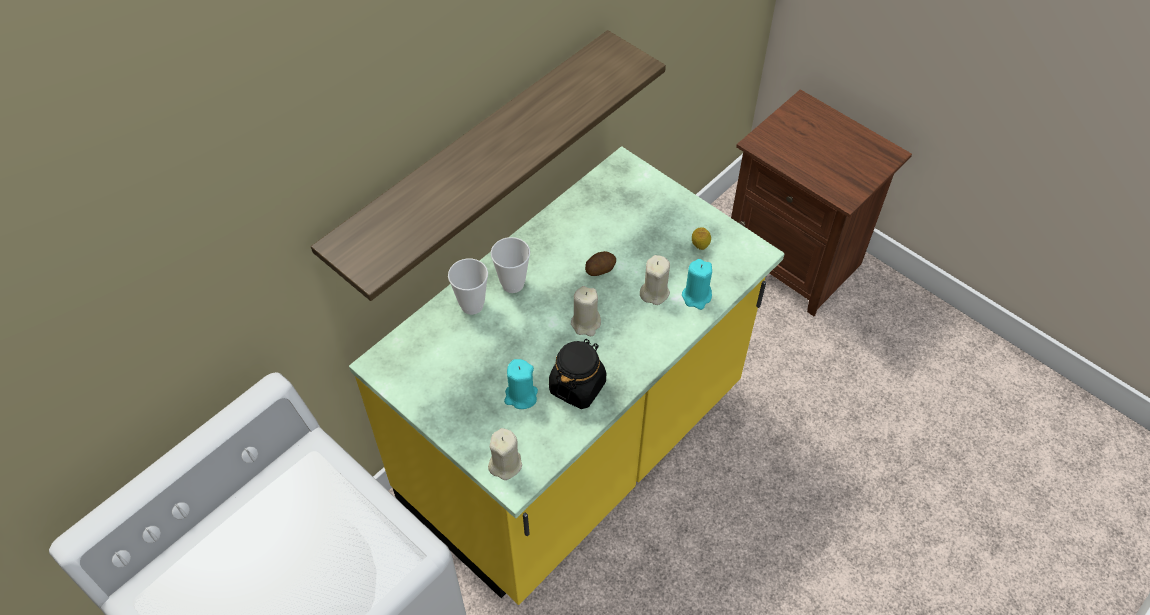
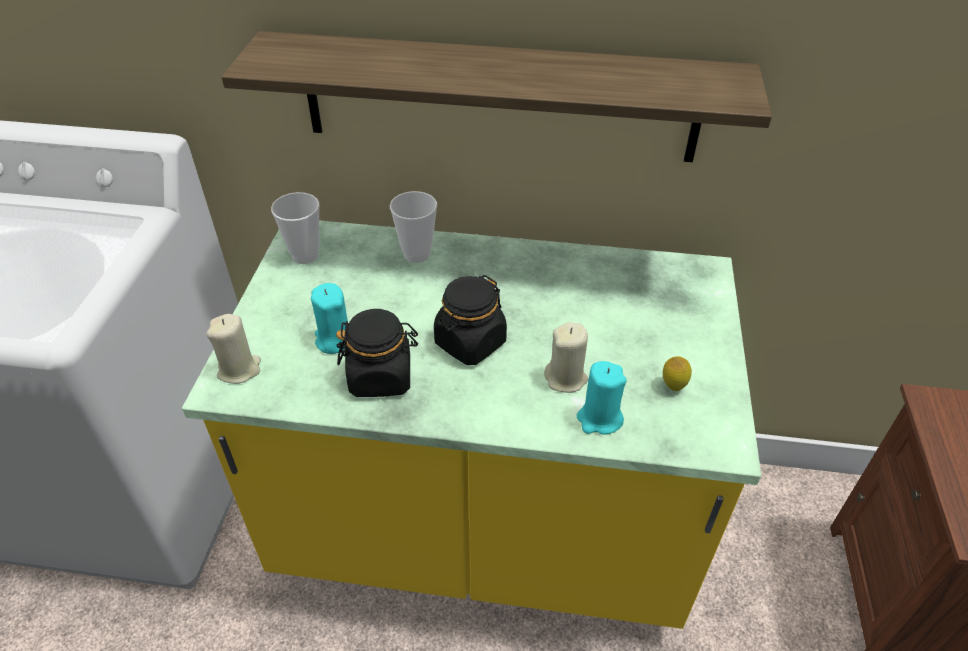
camera: 55 degrees right, 10 degrees down
(512, 284) = (468, 267): cup -> cup (305, 255)
(586, 323) = (470, 343): beige candle -> black jar
(600, 269) = (551, 319): potato -> none

